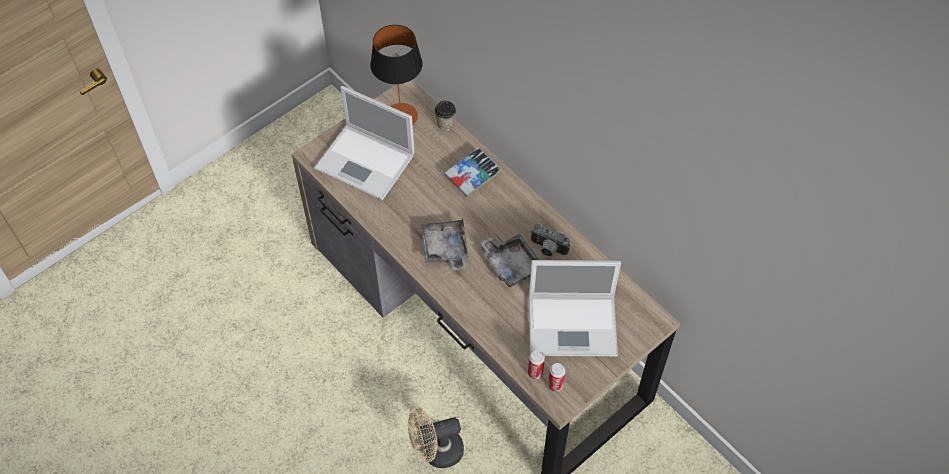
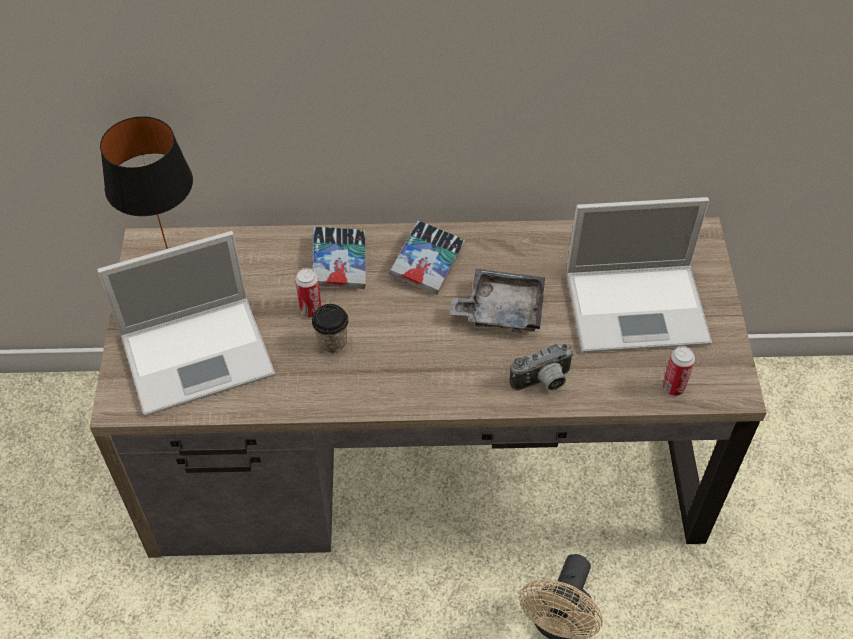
camera: 50 degrees left, 5 degrees down
(445, 124) = (238, 239): cup -> cup (332, 343)
(445, 249) = (415, 359): grey tray -> none
(510, 211) = (427, 262): none -> book
(547, 249) = (514, 263): camera -> camera (543, 382)
(555, 385) = (707, 379): can -> can (310, 310)
(574, 324) = (639, 307): laptop -> laptop turned 45 degrees clockwise

